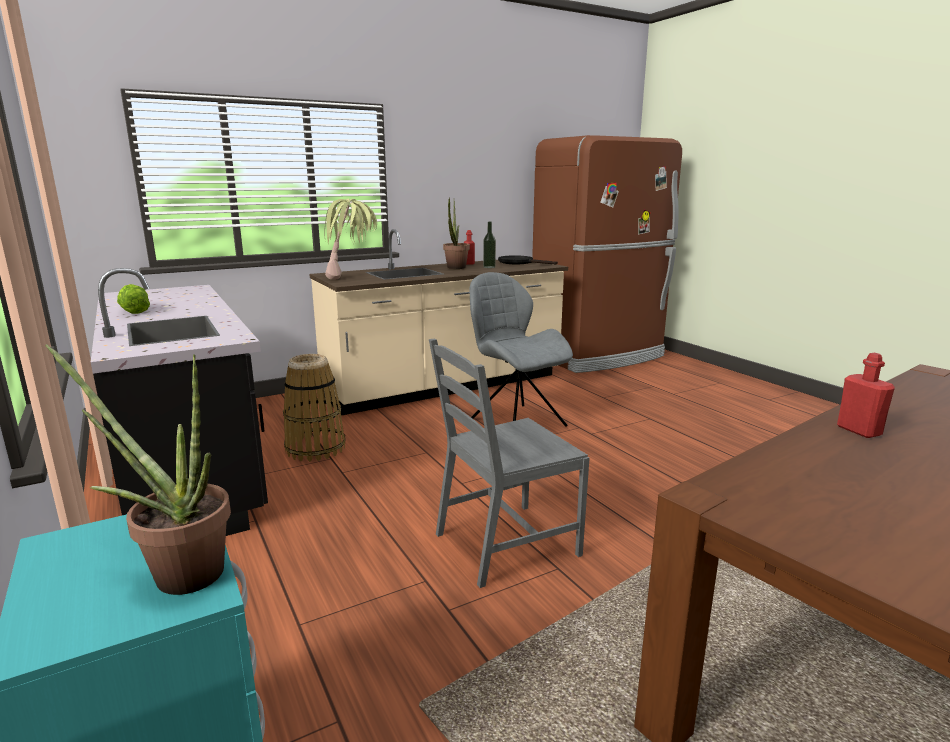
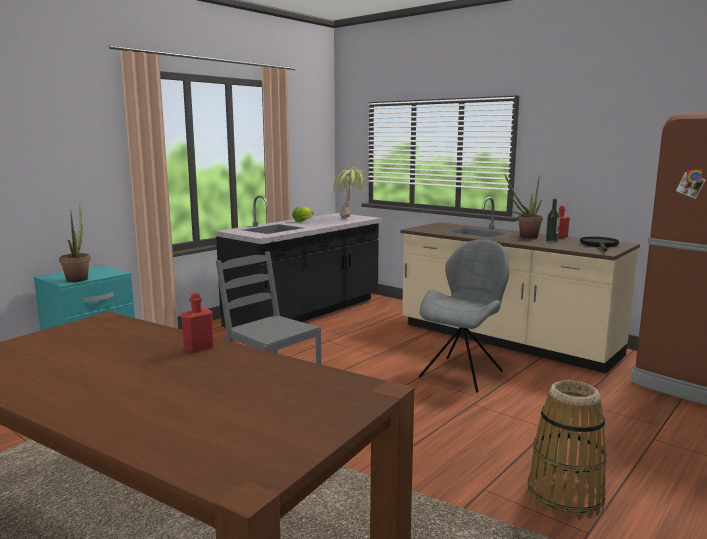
camera: 70 degrees right, 5 degrees down
(316, 448) = (353, 329): basket -> basket (565, 496)
(352, 278) = (435, 228): potted plant -> potted plant (350, 219)

